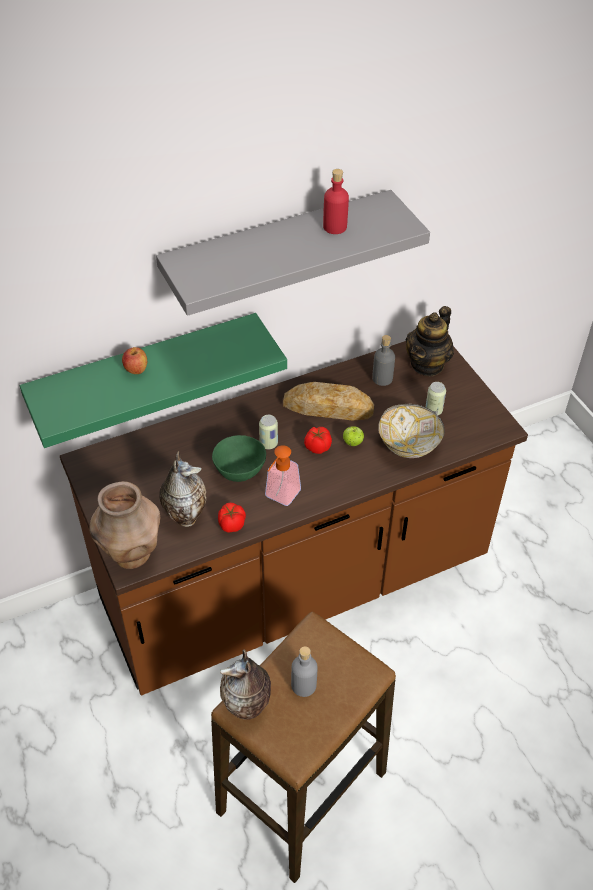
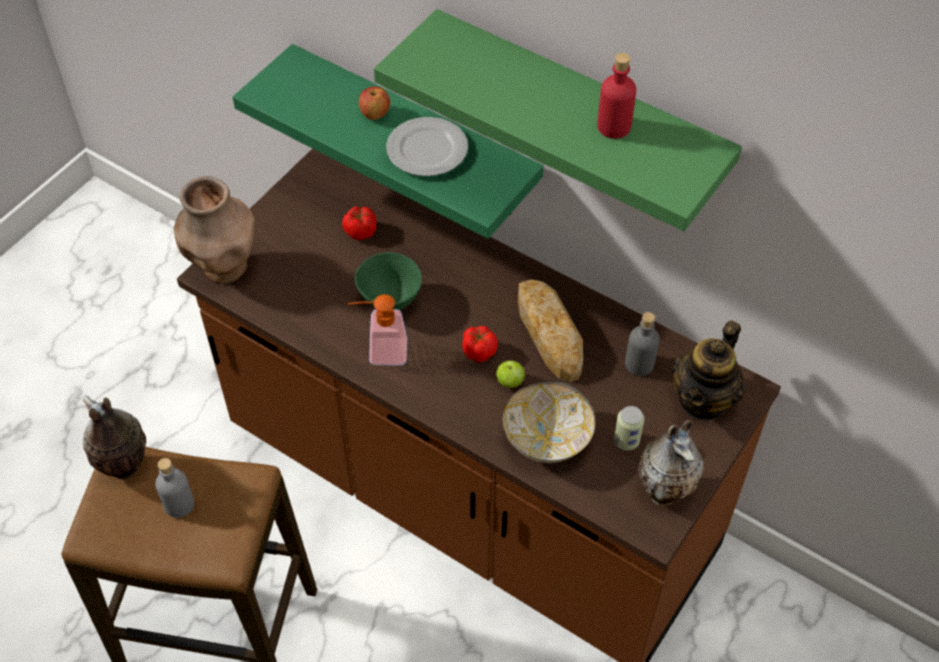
camera: 60 degrees right, 5 degrees up
(185, 516) = (301, 284): vase -> vase (665, 490)
(194, 359) = (426, 150): none -> plate
(231, 525) = (314, 329): tomato -> tomato (360, 231)
(268, 443) = (451, 305): can -> none
(278, 251) = (578, 112): grey shelf -> green shelf
(427, 364) = (703, 400): teapot -> teapot turned 60 degrees counterclockwise

